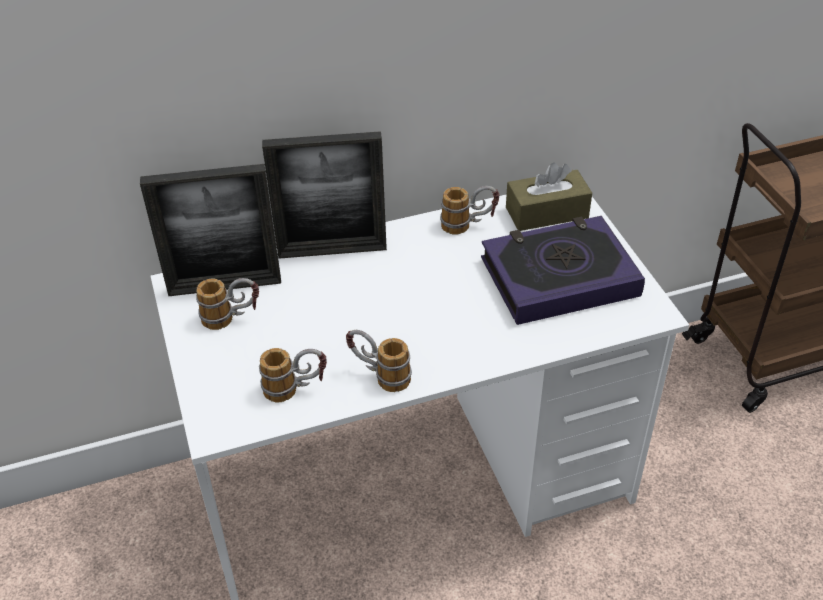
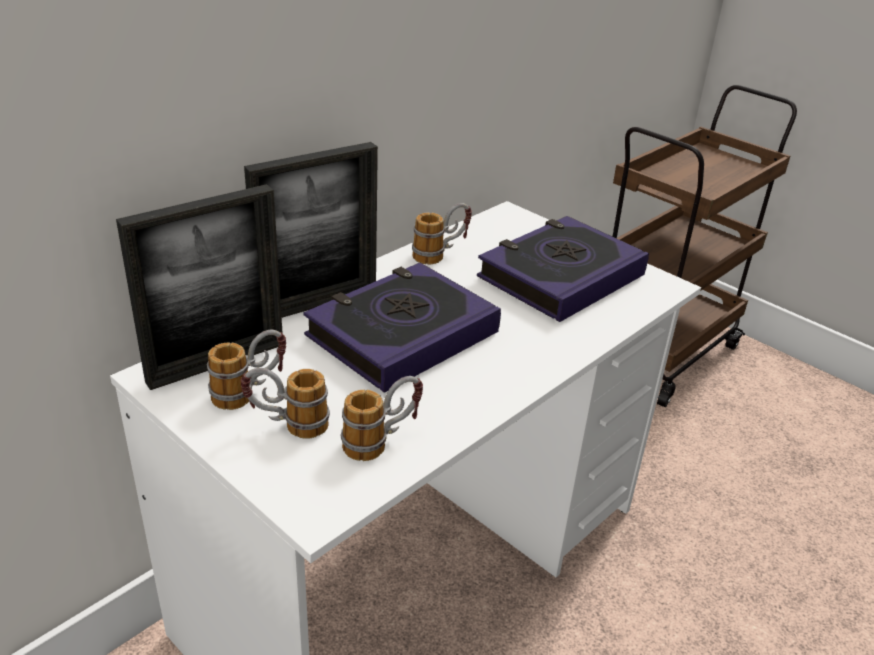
camera: 30 degrees left, 10 degrees down
(377, 299) = (402, 334): none -> book
(379, 376) = (463, 402): mug -> mug (287, 426)
(546, 213) = (504, 230): brown tissue box -> none

